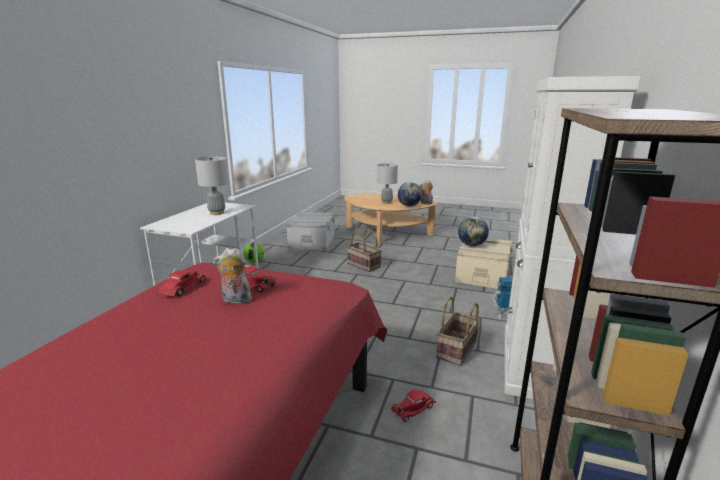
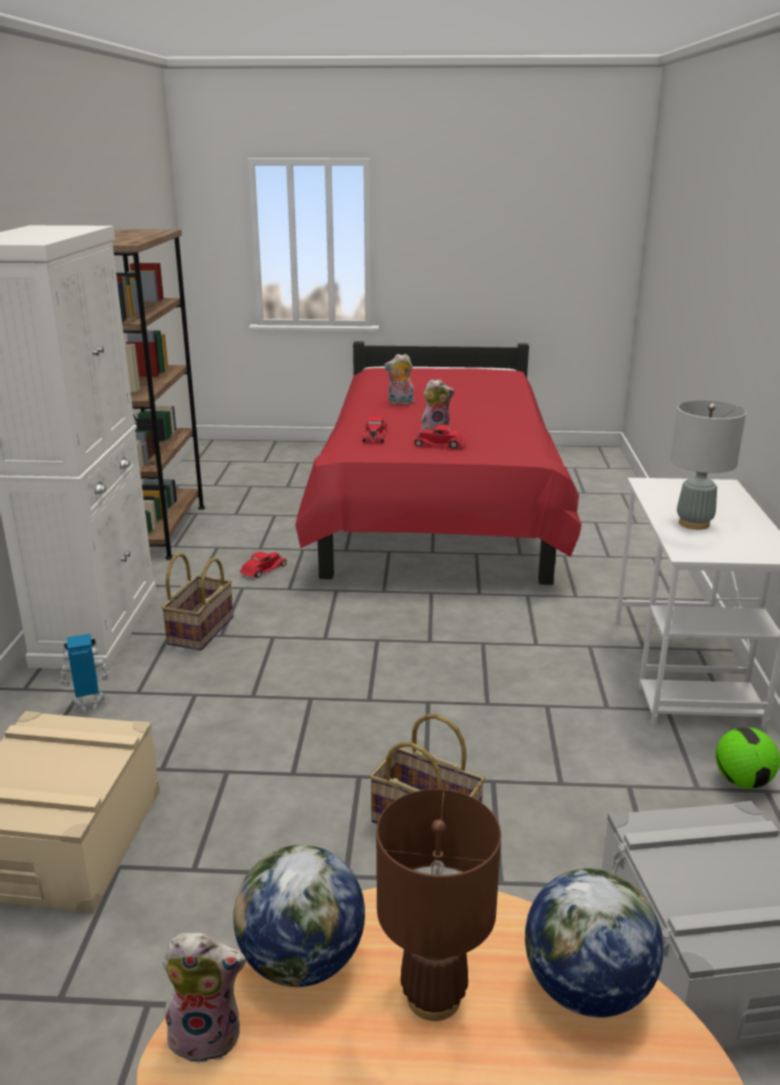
camera: 165 degrees right, 5 degrees up
(183, 288) = (504, 436): red toy car -> red toy car (375, 435)
(197, 375) = (400, 403): none -> plush toy
(386, 202) = (433, 997): grey table lamp -> brown table lamp
(472, 245) = (90, 768): globe -> globe (586, 988)

